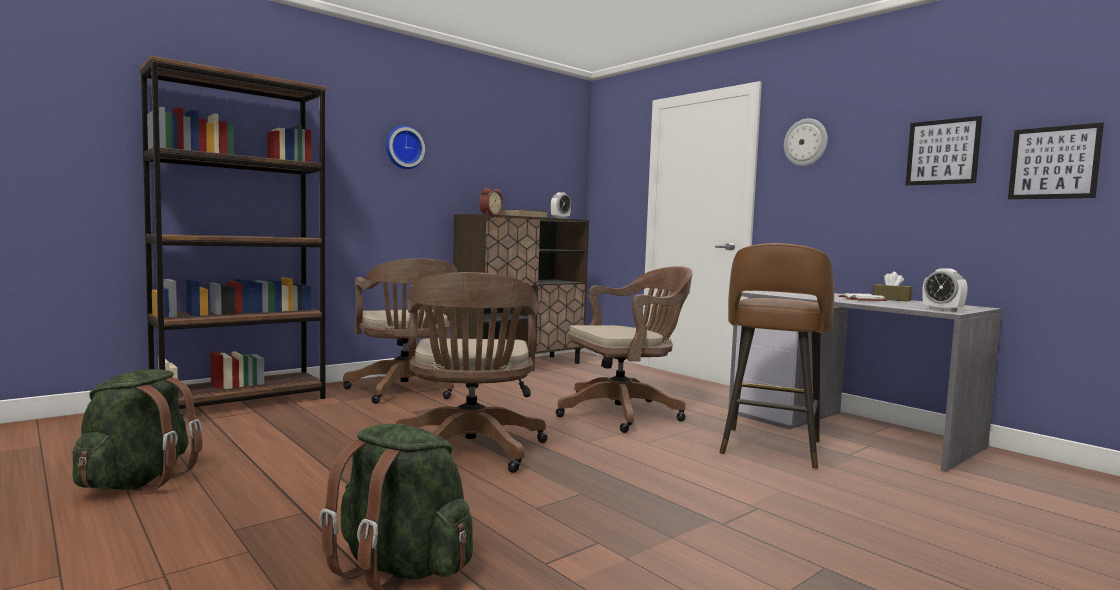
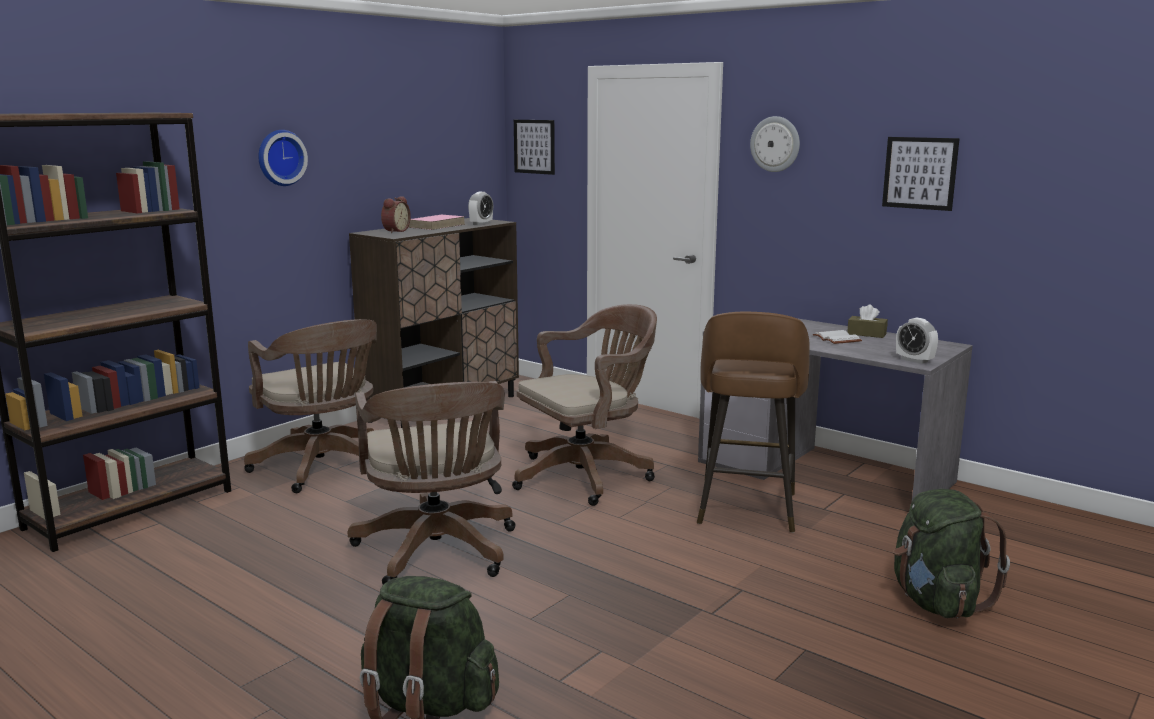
camera: 10 degrees left, 10 degrees up
(138, 481) = (93, 641): green backpack -> green backpack (937, 602)
(1053, 163) = (1025, 197): picture -> picture (534, 146)

